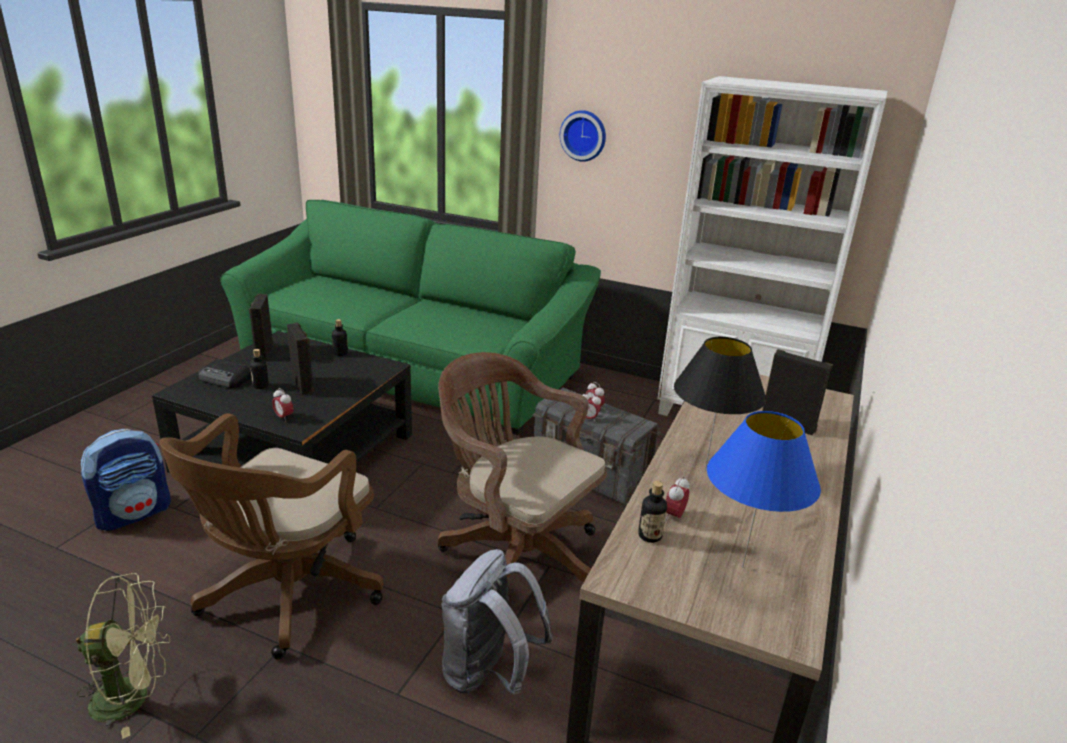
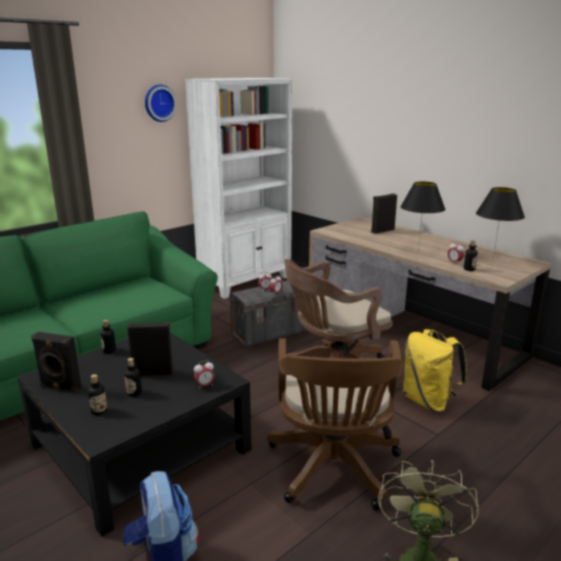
camera: 65 degrees left, 5 degrees down
(225, 379) = (99, 411): radio -> bottle
(286, 596) = (333, 470): brown office chair -> brown office chair turned 45 degrees clockwise
(488, 673) = (428, 401): grey backpack -> yellow backpack
(584, 135) = (105, 134): wall clock -> wall clock (159, 103)
(743, 567) = (493, 260): blue table lamp -> black table lamp

